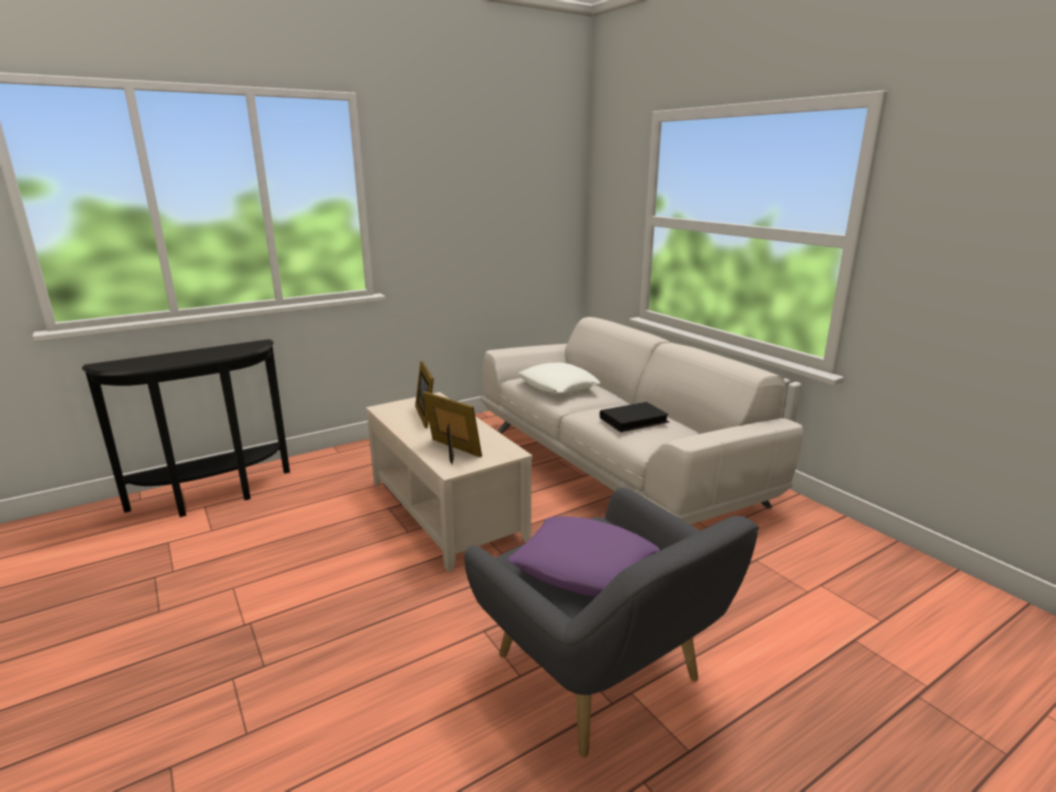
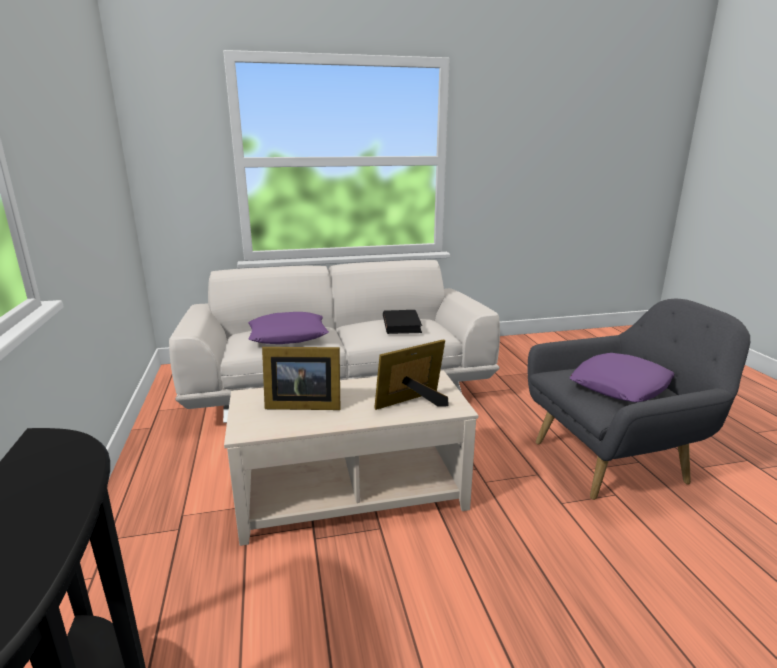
camera: 70 degrees left, 0 degrees up
(558, 386) = (288, 335): white pillow -> purple pillow

